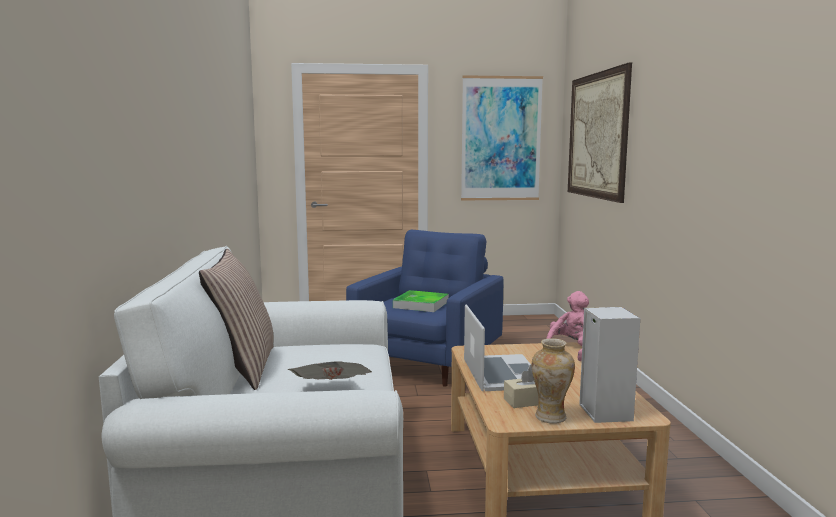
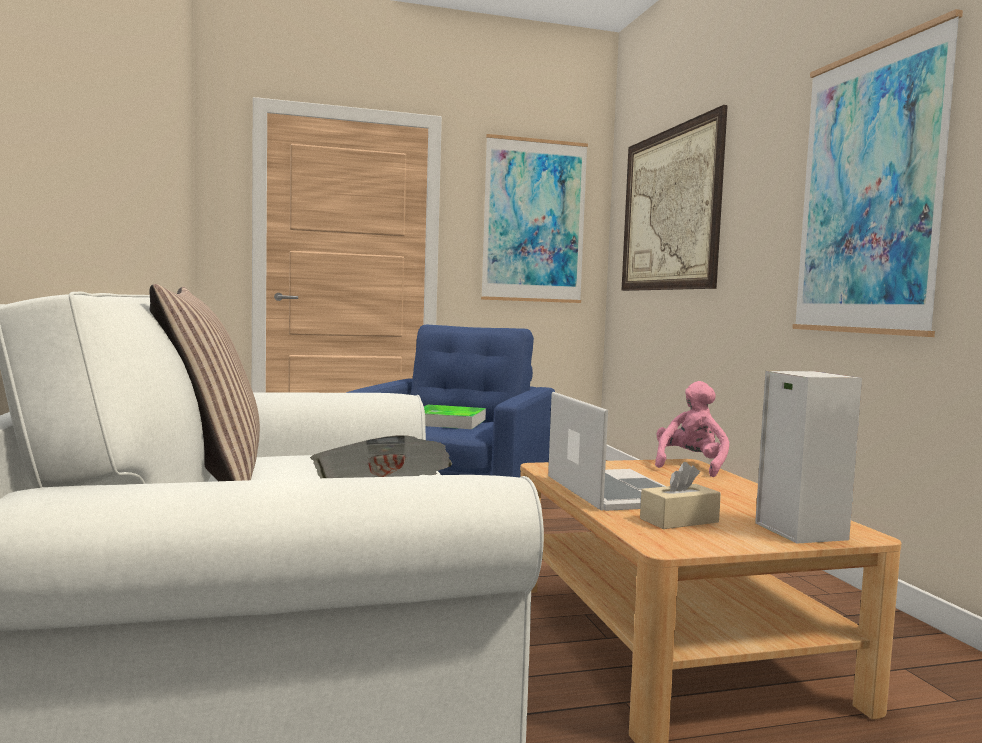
camera: 10 degrees left, 5 degrees down
(550, 417) = (727, 539): vase -> none
(711, 150) = (869, 191): none -> picture

